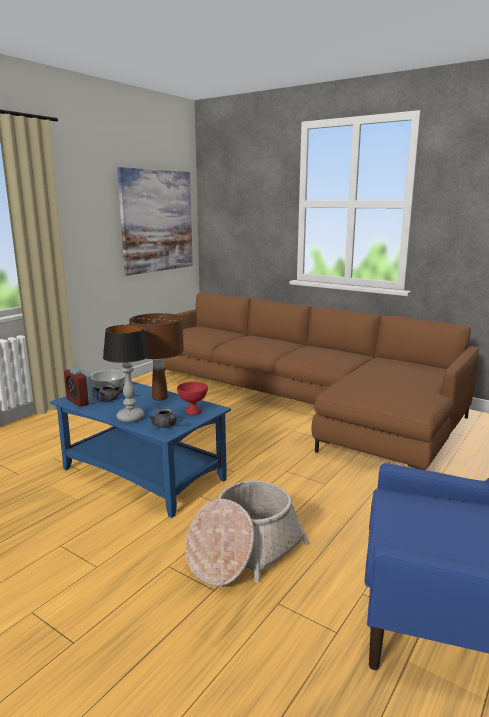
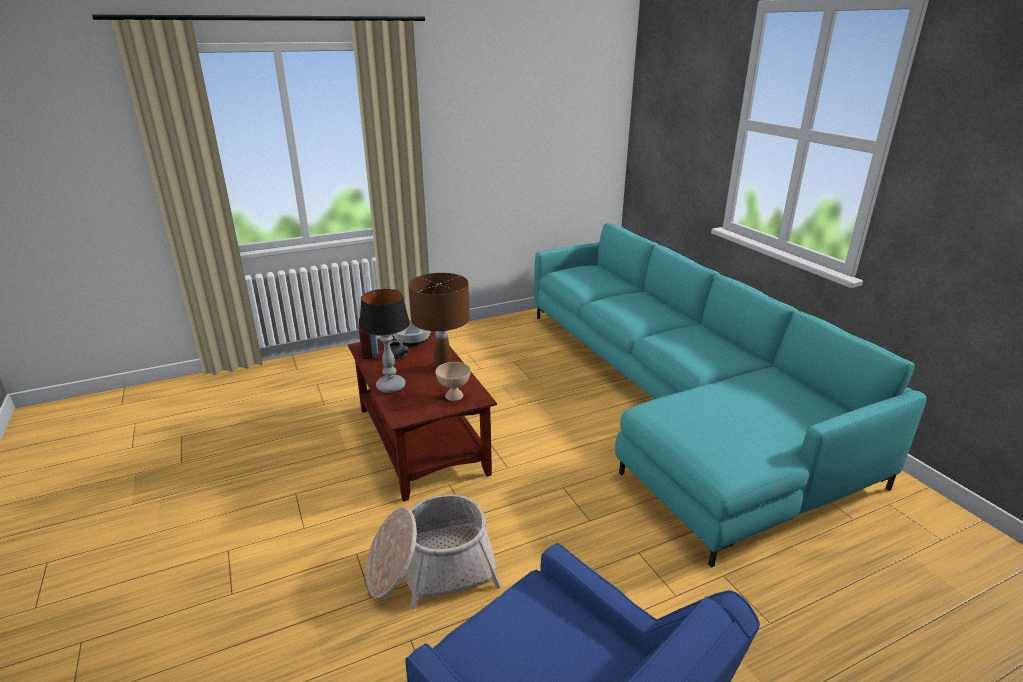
camera: 30 degrees right, 10 degrees up
(144, 474) = (422, 441): blue coffee table -> brown coffee table
(157, 221) = (563, 129): picture -> none
(165, 426) = (409, 408): grey teapot -> none
(193, 411) = (454, 396): red bowl -> beige bowl
(306, 404) = (674, 400): brown sofa -> turquoise sofa

